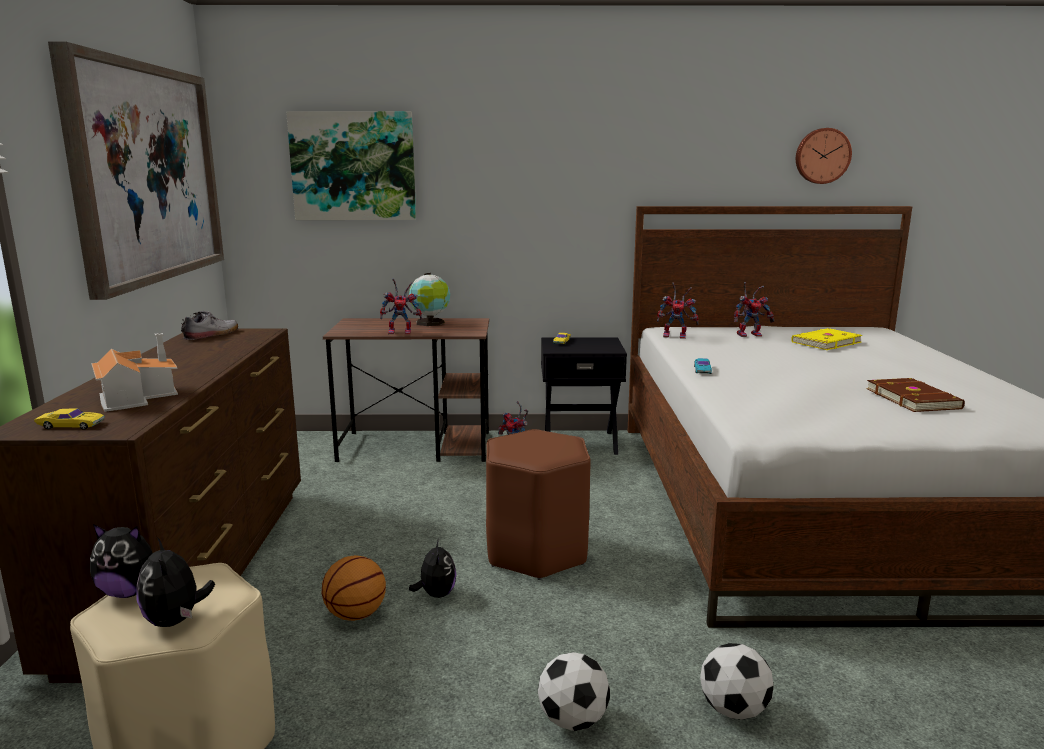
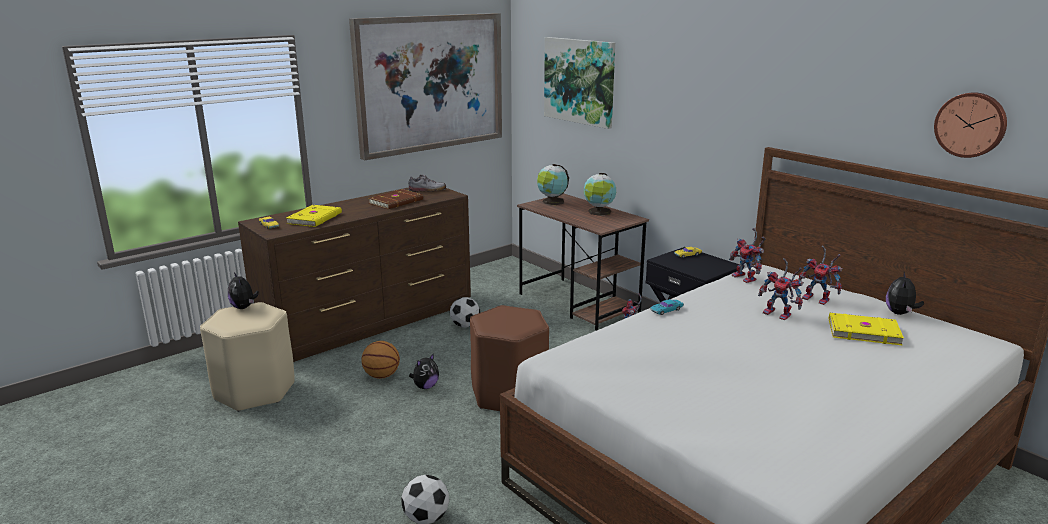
camera: 50 degrees right, 5 degrees up
(136, 396) = (315, 218): toy house -> yellow book
(176, 620) = (233, 324): plush toy -> plush toy (900, 313)
(355, 326) = (552, 202): none -> globe
(402, 332) = (563, 214): toy robot -> toy robot (780, 314)
(573, 720) = (364, 470): football -> football (465, 325)
(913, 398) = (741, 397): brown book -> brown book (397, 202)

